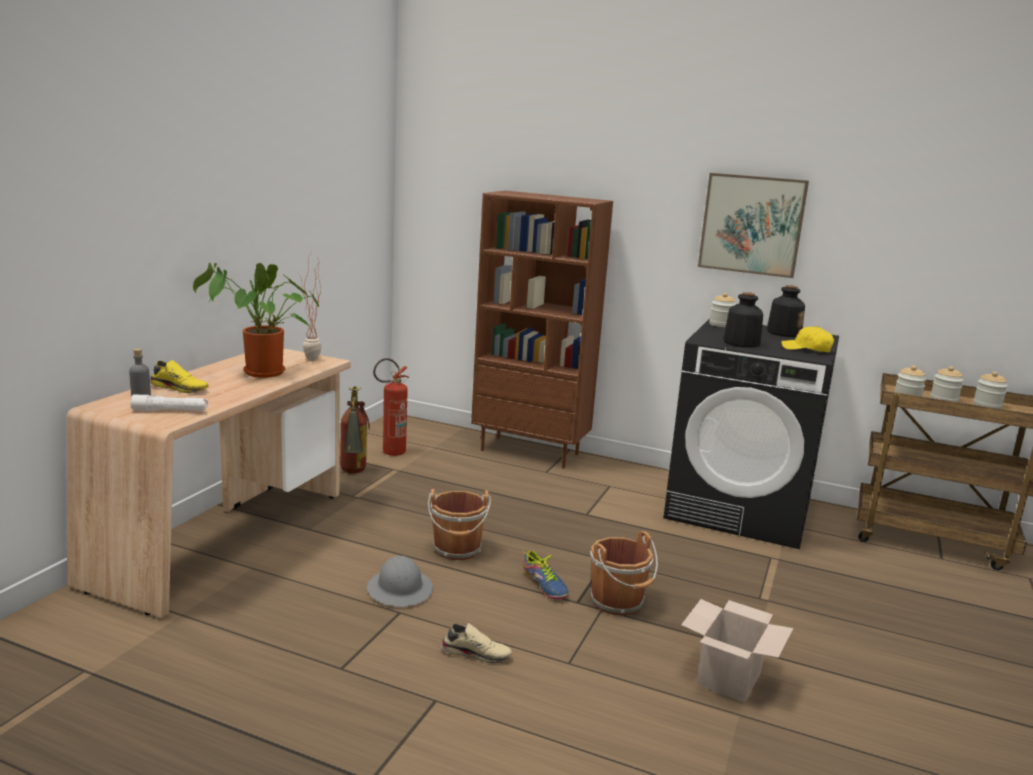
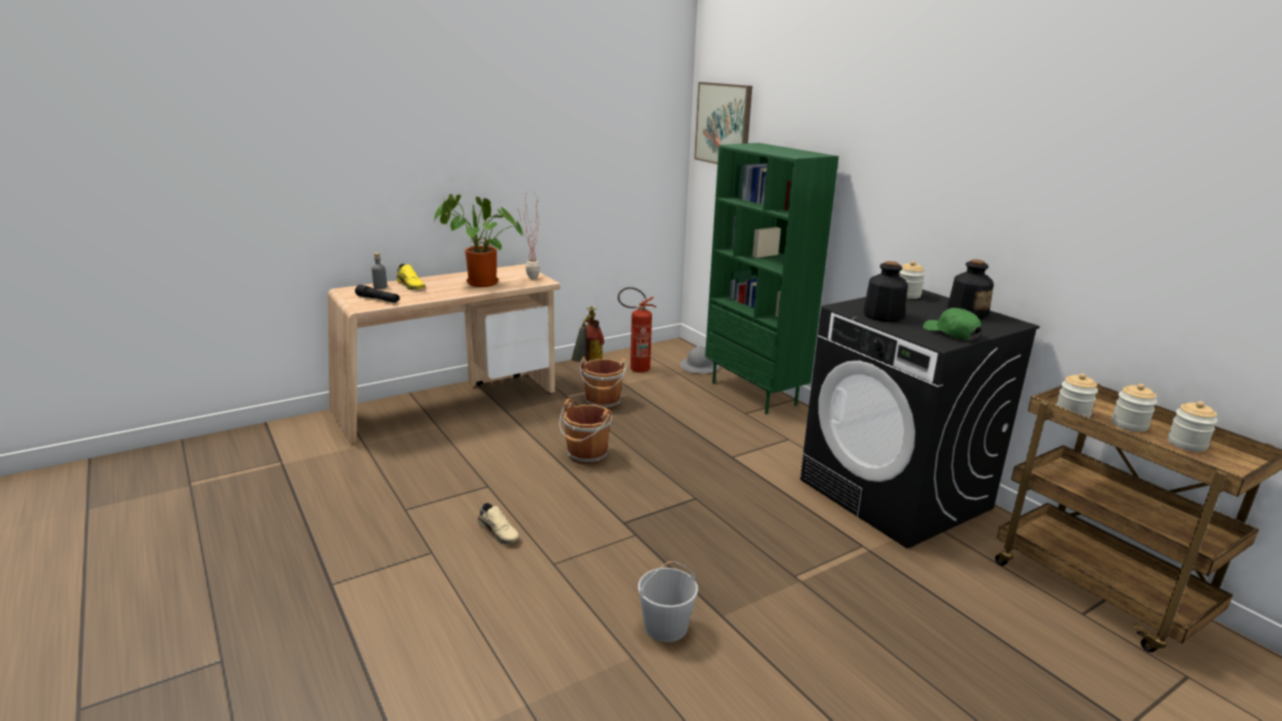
camera: 35 degrees right, 5 degrees up
(170, 411) = (378, 299): white flashlight -> black flashlight
(400, 589) = (509, 471): grey hard hat -> grey hard hat (699, 366)
(531, 452) = (755, 393): brown bookcase -> green bookcase
(545, 585) = (617, 501): shoe -> none
(618, 603) = (656, 534): brown bucket -> brown bucket (603, 402)
(728, 676) = (666, 625): cardboard box -> white bucket
(752, 224) = (961, 188): picture -> picture (724, 124)
(807, 349) = (951, 333): yellow cap -> green cap

